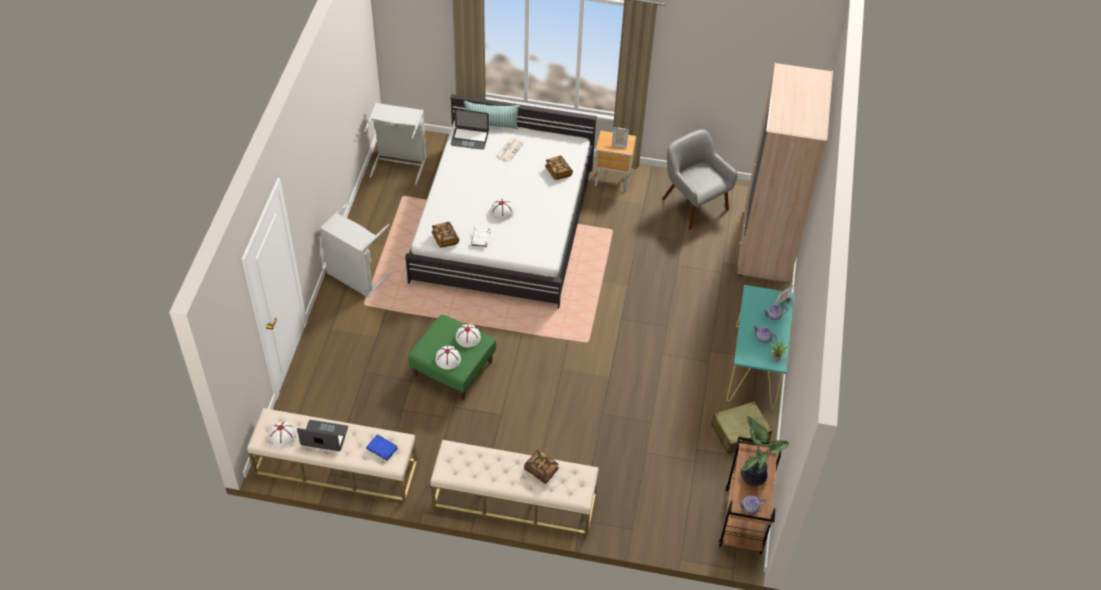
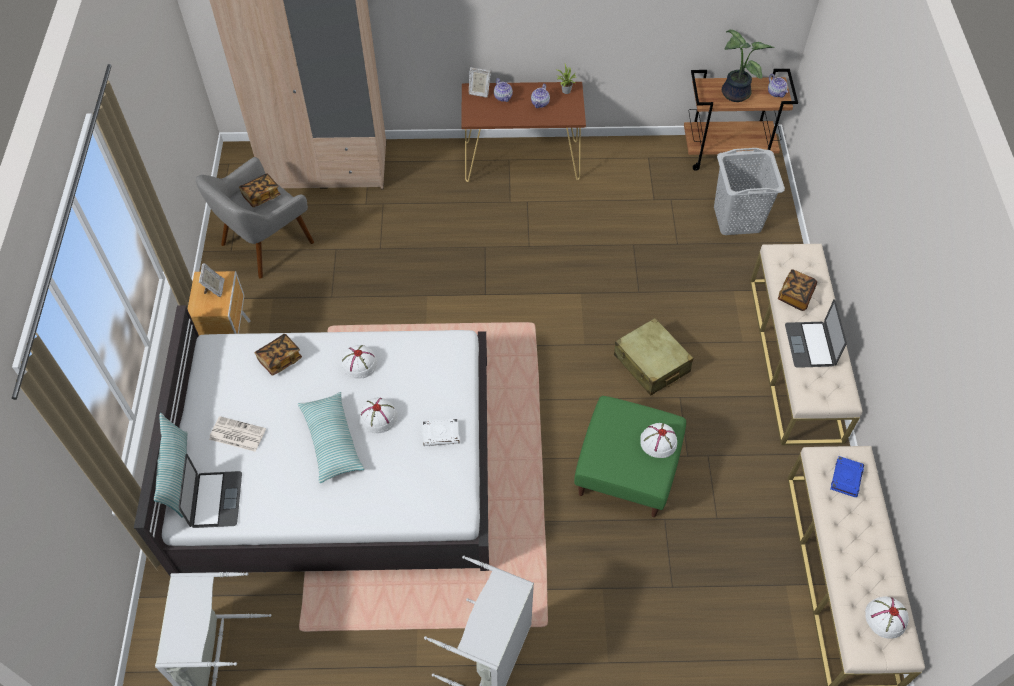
camera: 100 degrees left, 5 degrees up
(324, 436) = (860, 559): laptop -> laptop (810, 345)
(445, 239) = (453, 482): book -> book (261, 196)
(468, 337) = (612, 426): white hat -> white hat (359, 364)
(491, 189) = (331, 441): none -> pillow
(664, 504) = (737, 218): none -> grey laundry basket
(739, 433) = (618, 166): beige suitcase -> beige suitcase (651, 363)
(754, 367) = (522, 161): turquoise console table -> brown console table

